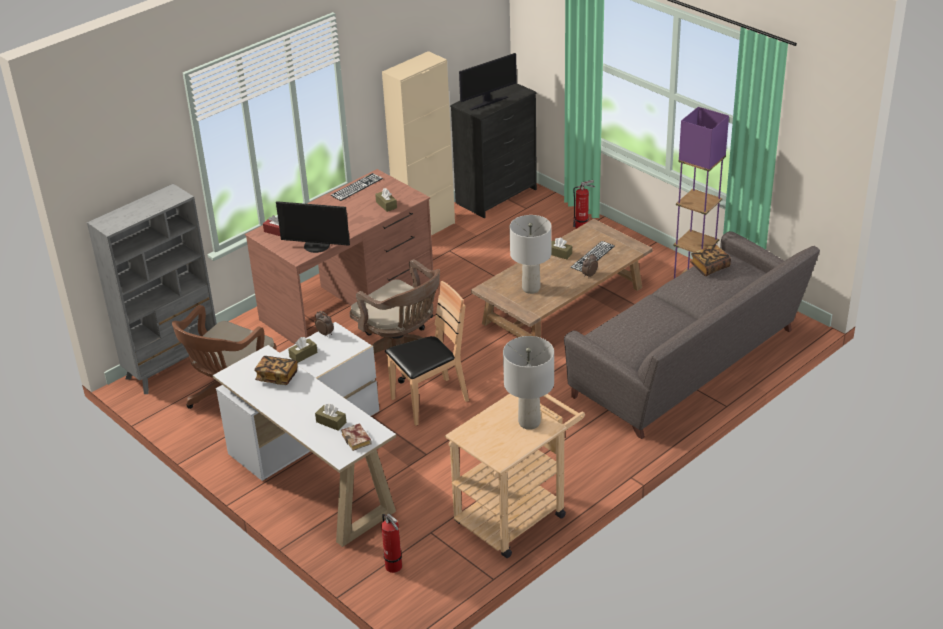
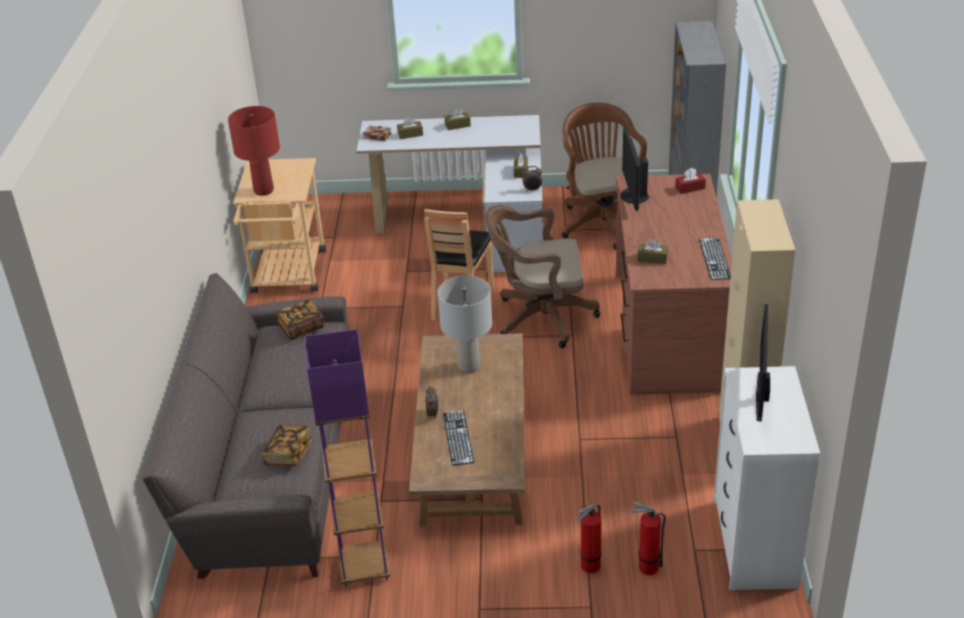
camera: 135 degrees right, 0 degrees up
(277, 377) = (494, 134): book -> book (301, 328)
(316, 246) = (633, 196): monitor -> monitor turned 60 degrees counterclockwise
(394, 567) = (330, 211): fire extinguisher -> fire extinguisher (645, 567)
(496, 196) = (753, 543): black dresser -> white dresser
(529, 423) = (263, 190): grey table lamp -> red table lamp
(559, 254) = (496, 419): brown tissue box -> brown tissue box (457, 125)

